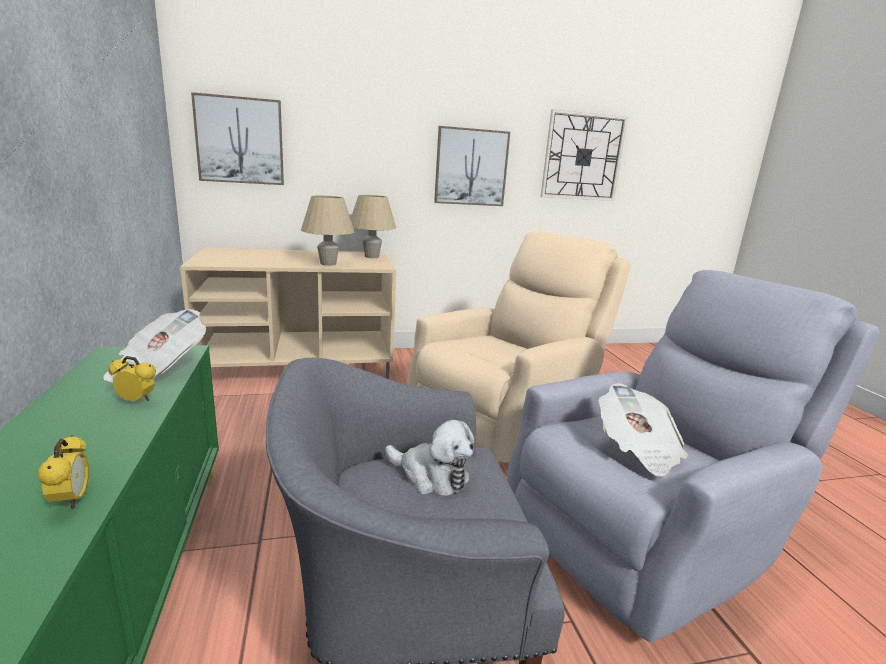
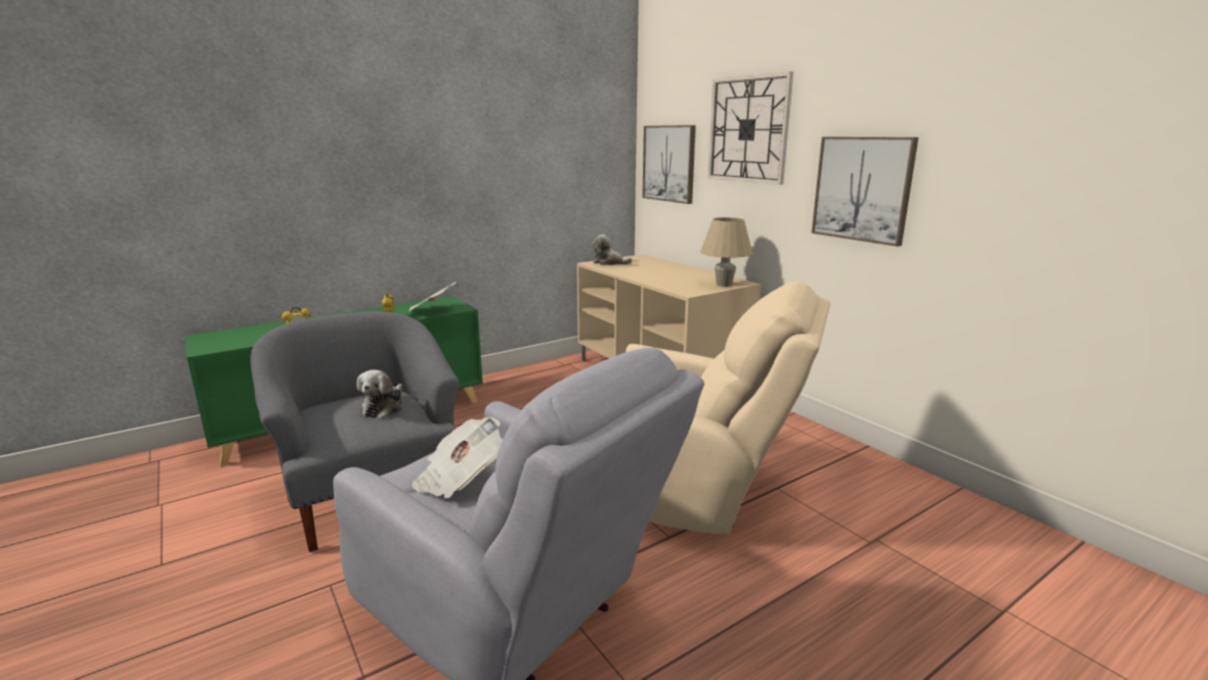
camera: 70 degrees right, 0 degrees up
(214, 259) = (609, 263): none -> plush toy
(328, 264) = (660, 281): beige table lamp -> none
(582, 157) = (1059, 172): wall clock -> wall clock (748, 129)

